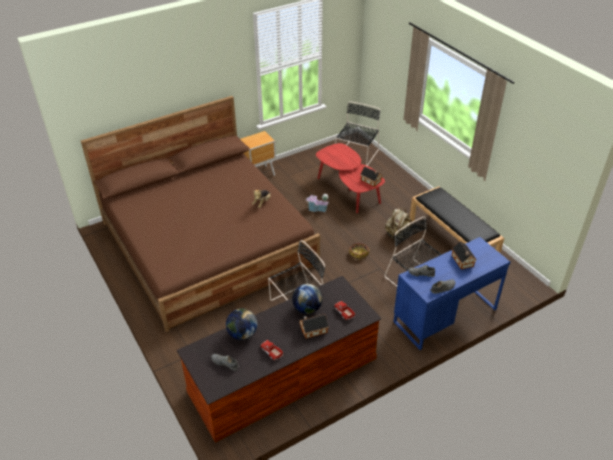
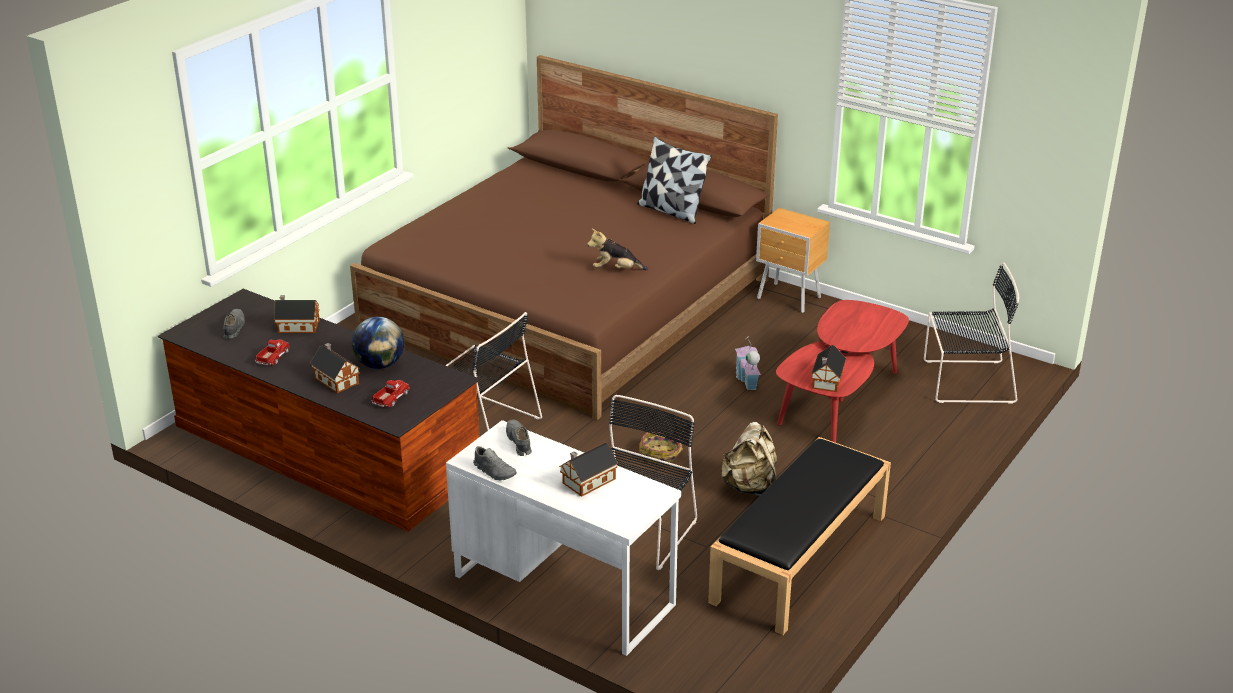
camera: 65 degrees right, 10 degrees down
(217, 169) = (671, 211): none -> pillow
(242, 334) = (297, 326): globe -> toy house
(445, 315) = (564, 589): blue desk -> white desk

